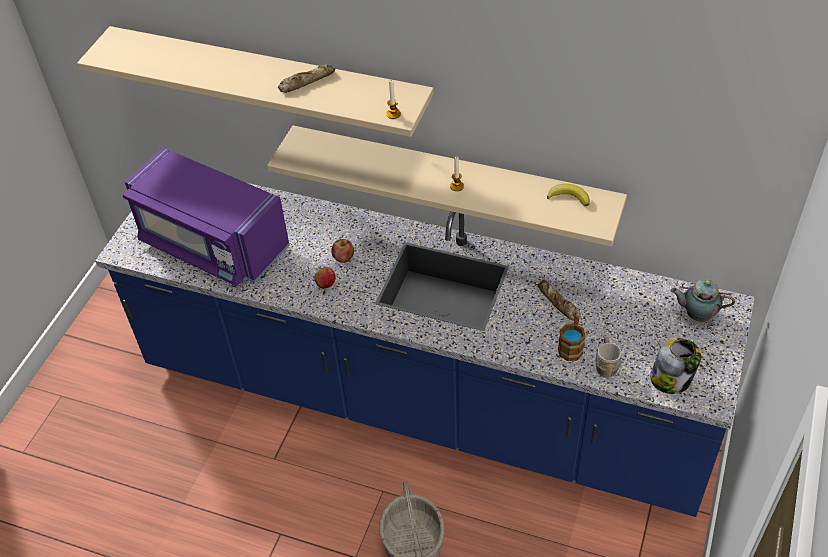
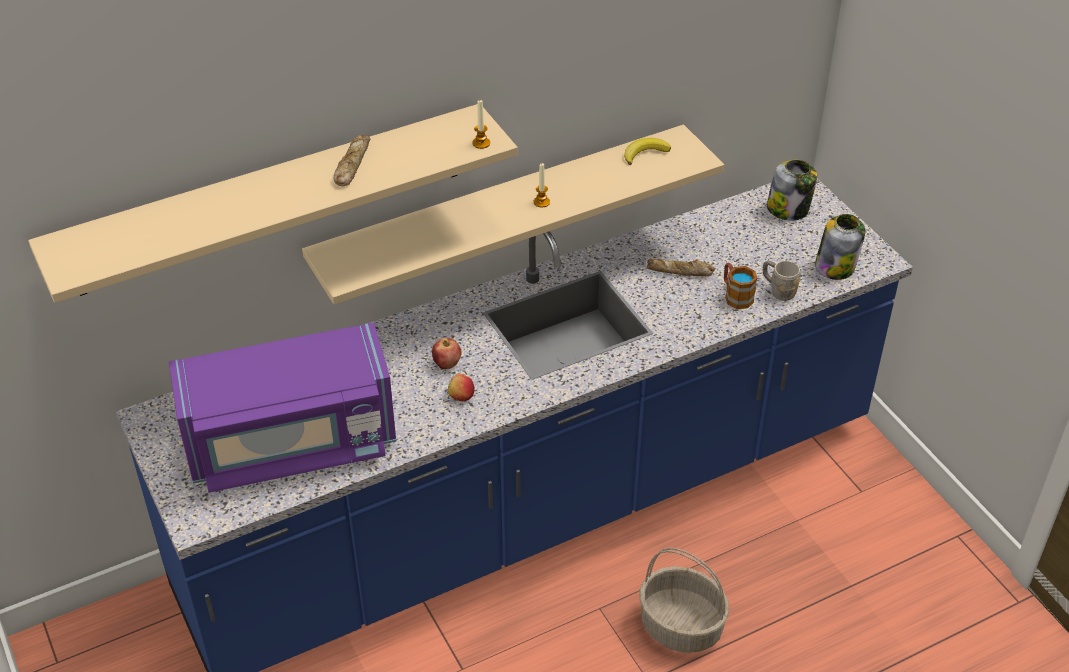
camera: 50 degrees left, 5 degrees down
(696, 315) = (788, 209): teapot -> jar

